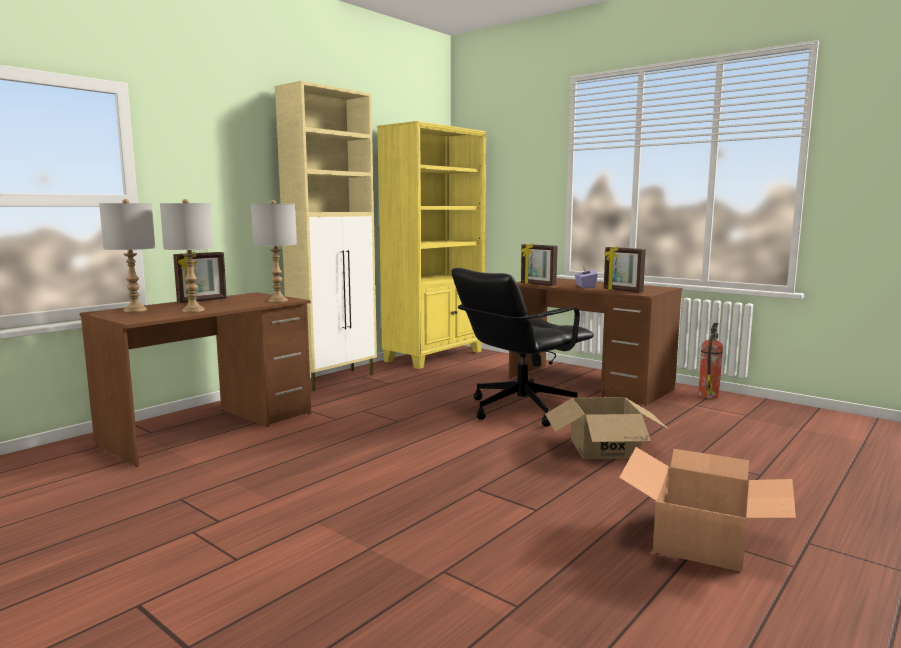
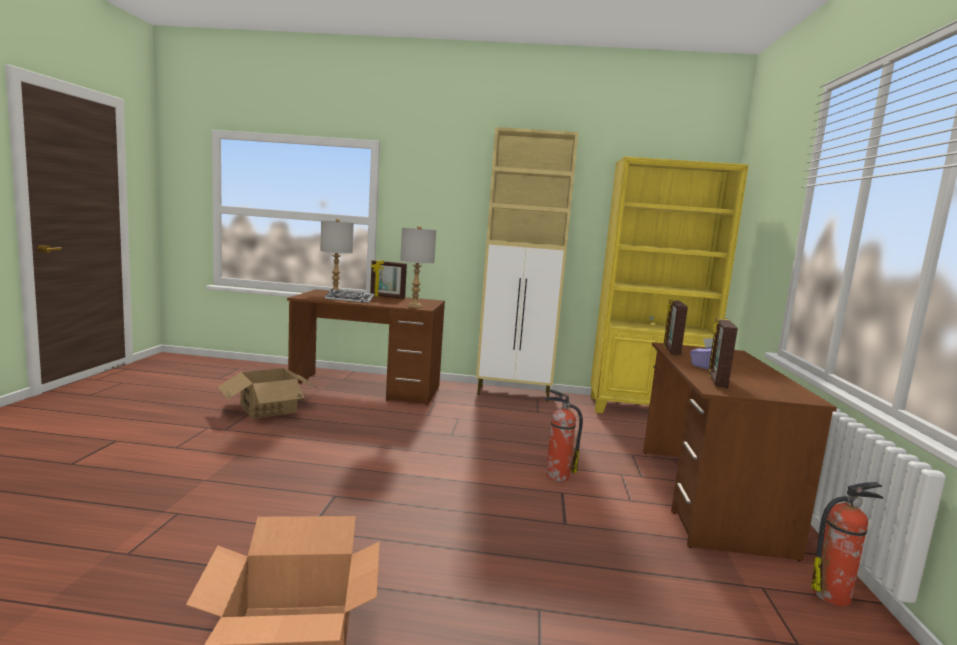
camera: 55 degrees right, 0 degrees up
(193, 310) = (349, 299): grey table lamp -> keyboard
(519, 409) = (556, 475): black office chair -> fire extinguisher
(604, 448) = (501, 540): cardboard box -> cardboard box (268, 408)

